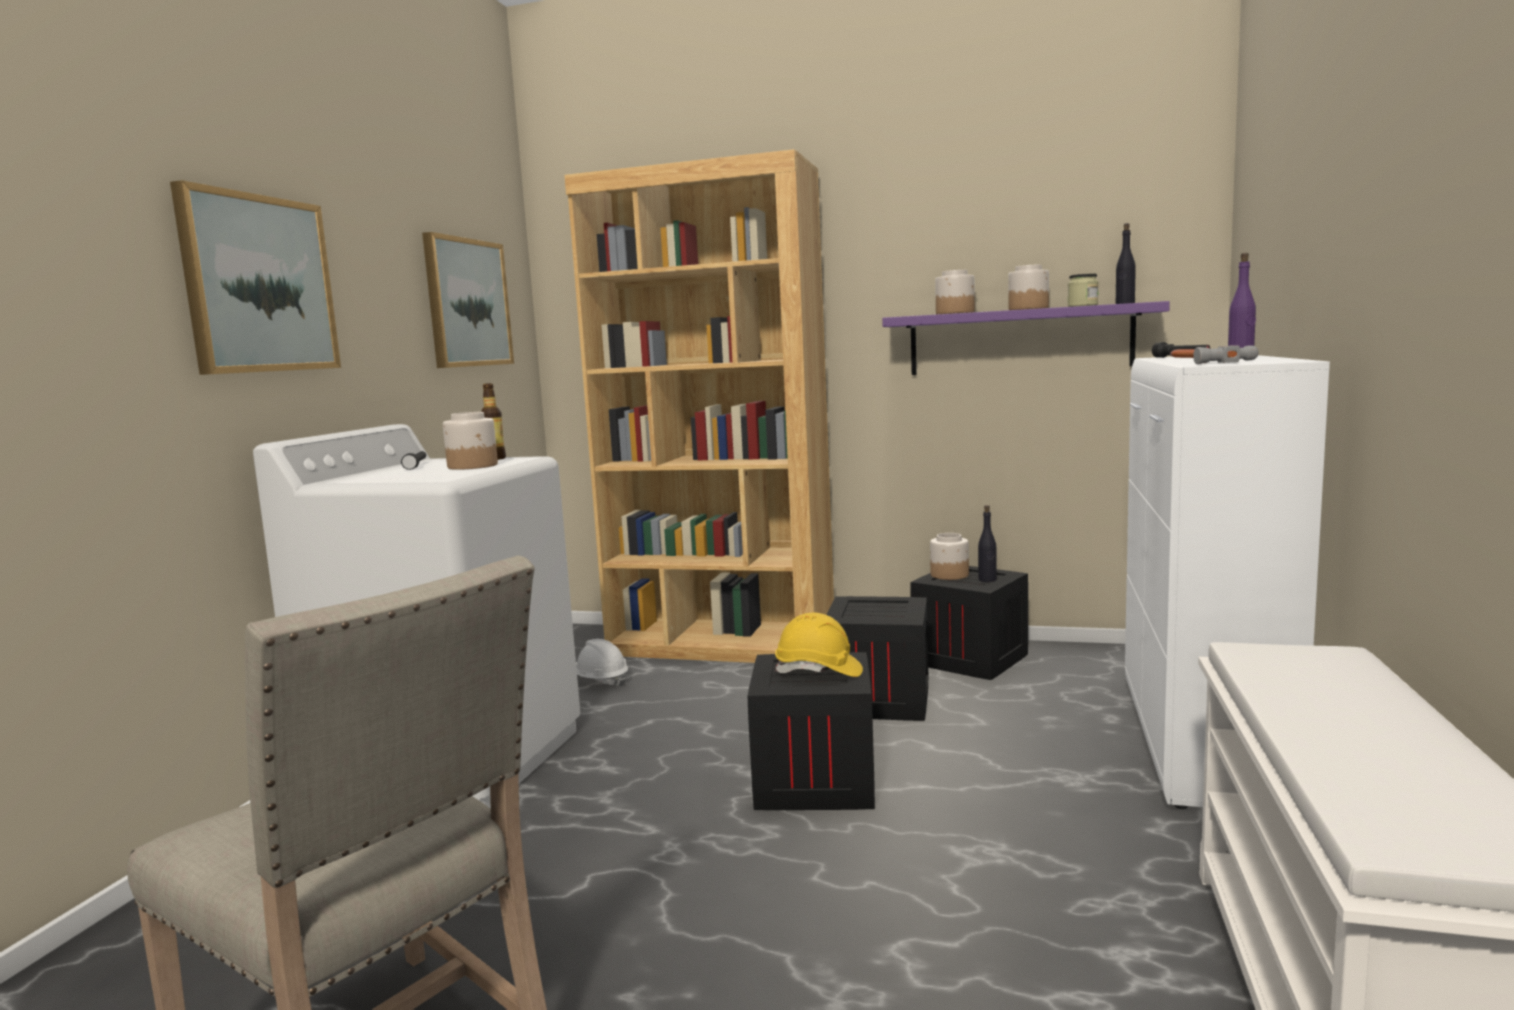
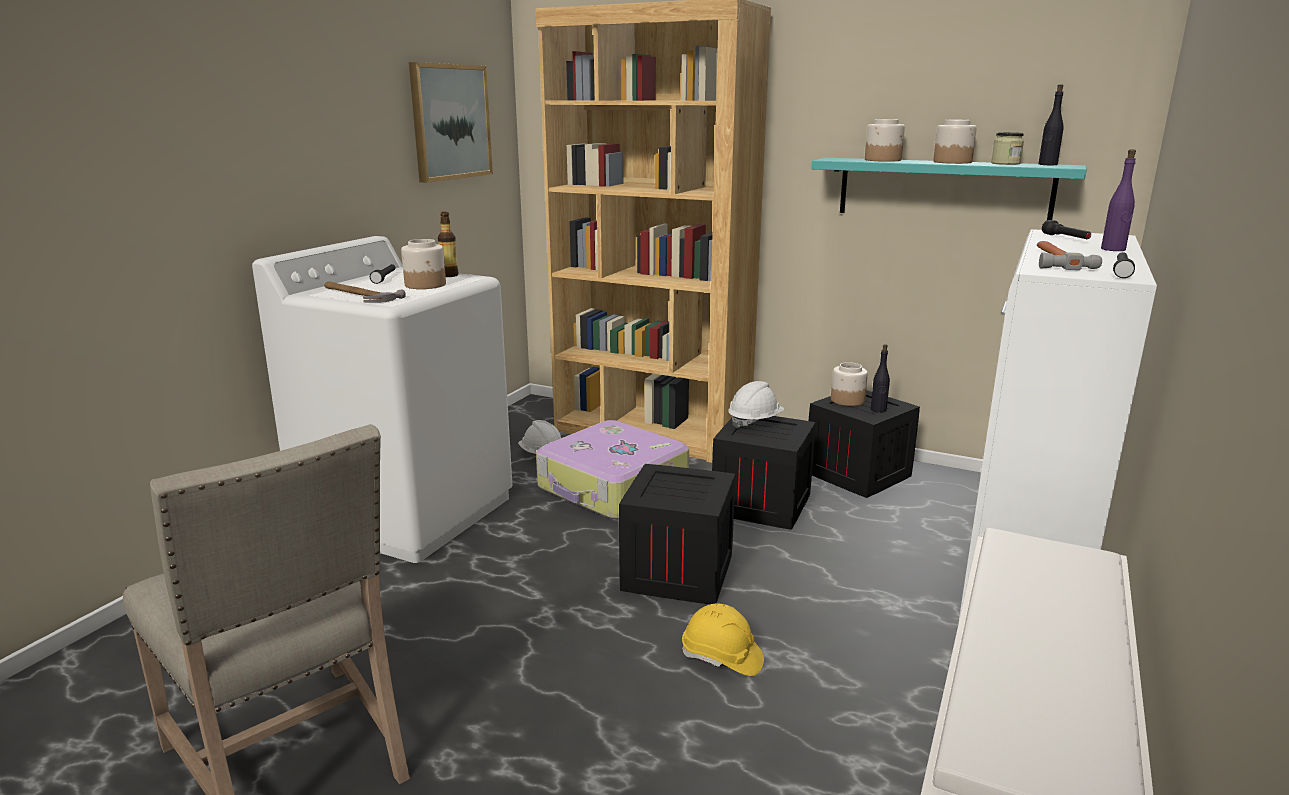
camera: 10 degrees right, 10 degrees up
(258, 284) = (258, 123): picture -> none
(394, 478) = (358, 295): none -> hammer
(699, 704) = (613, 487): none -> suitcase
(819, 671) = (686, 488): yellow hard hat -> yellow hard hat (722, 658)
(861, 603) = (755, 421): none -> white hard hat
(1019, 340) = (943, 190): purple shelf -> turquoise shelf
(1279, 360) = (1121, 272): none -> black flashlight

